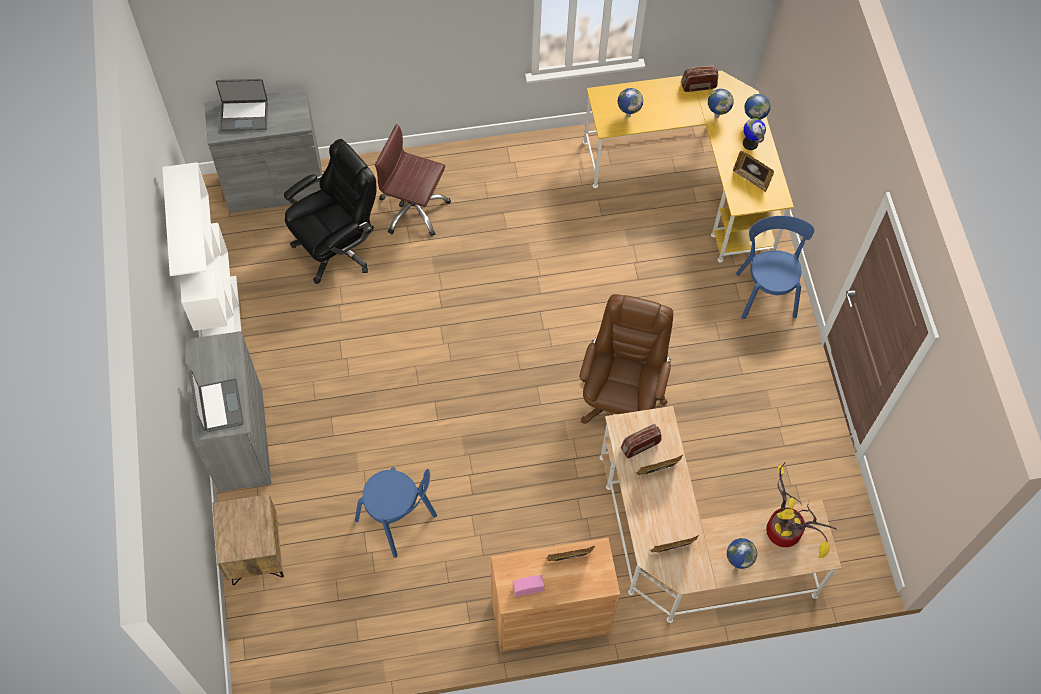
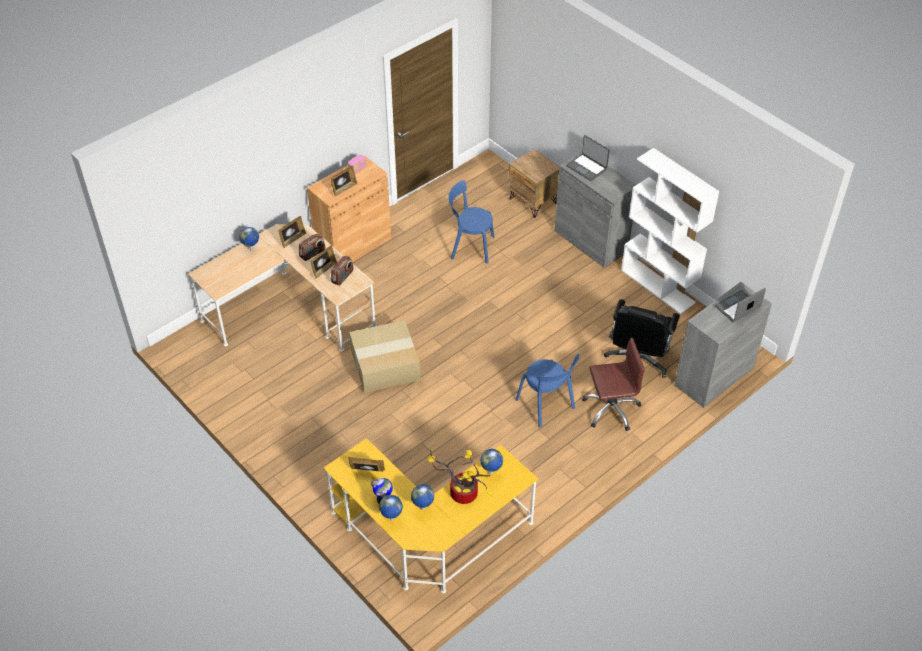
camera: 150 degrees right, 15 degrees down
(621, 397) = (384, 366): brown office chair -> cardboard box
(698, 86) = (453, 526): radio -> radio (312, 253)
(766, 291) = (323, 481): blue chair -> blue chair (546, 405)
(787, 531) = (229, 275): potted plant -> potted plant (461, 494)

